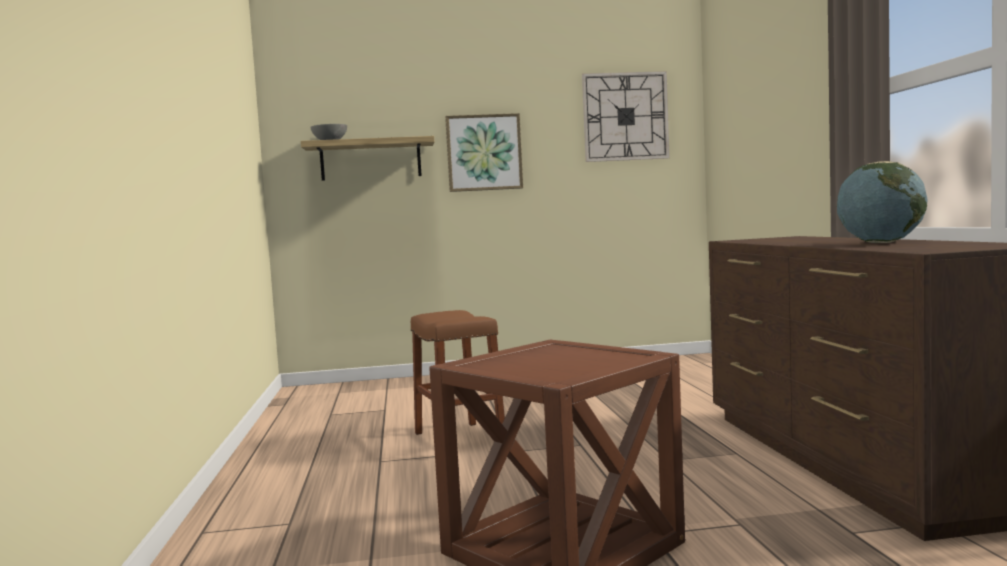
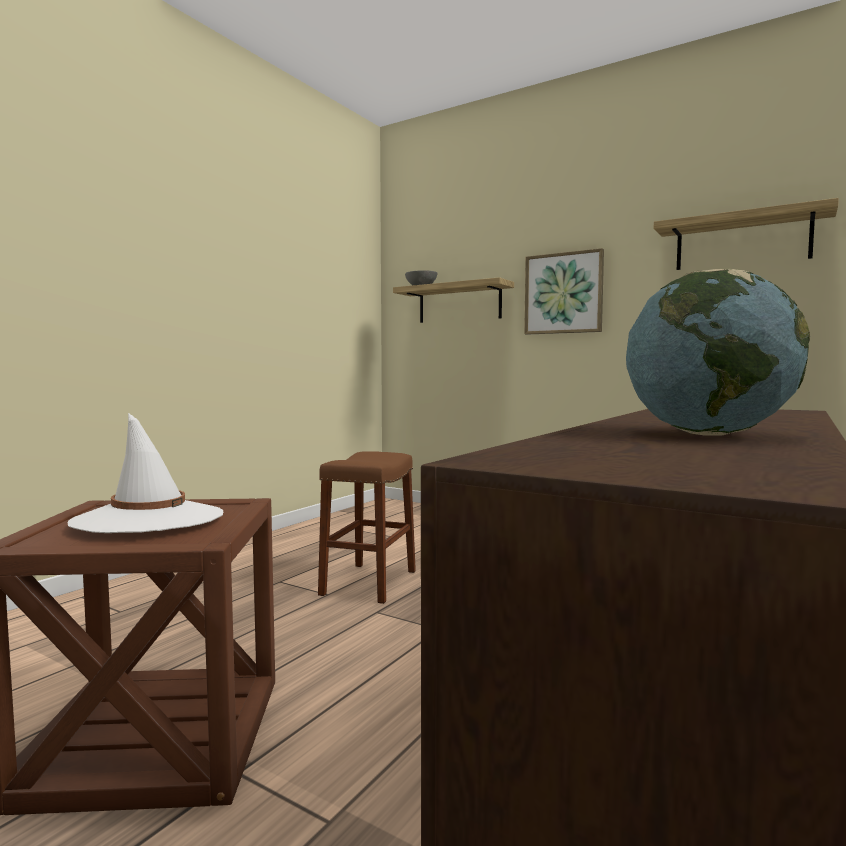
camera: 40 degrees right, 0 degrees up
(553, 358) = (149, 519): none -> white hat
(625, 116) = (741, 242): wall clock -> shelf

